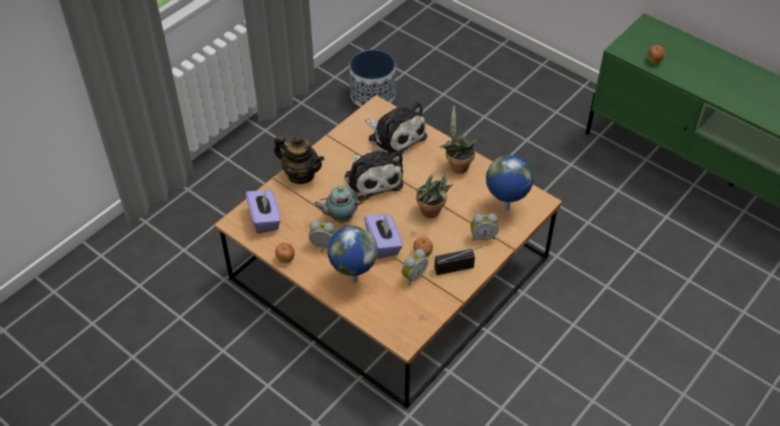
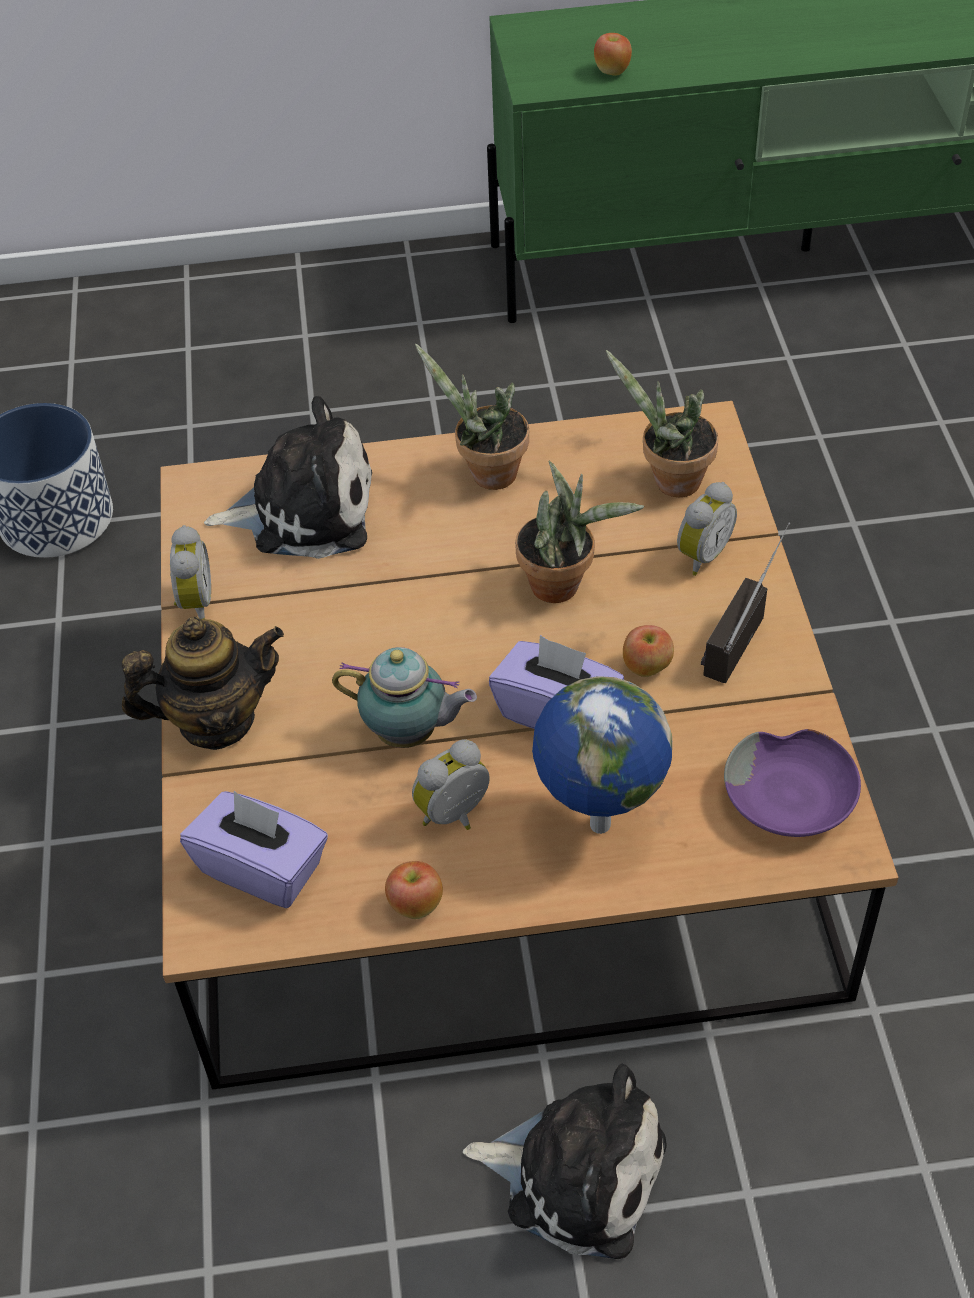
camera: 45 degrees left, 0 degrees up
(340, 217) = (410, 734): teapot -> teapot turned 105 degrees counterclockwise
(372, 179) = (370, 615): plush toy -> plush toy (576, 1172)
(410, 318) = (792, 797): none -> purple bowl
(413, 276) = (690, 721): alarm clock -> alarm clock (193, 603)
(505, 209) = (670, 482): globe -> potted plant

